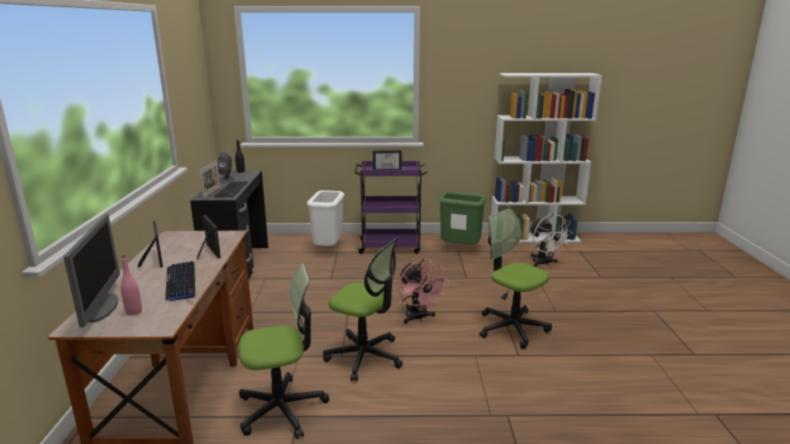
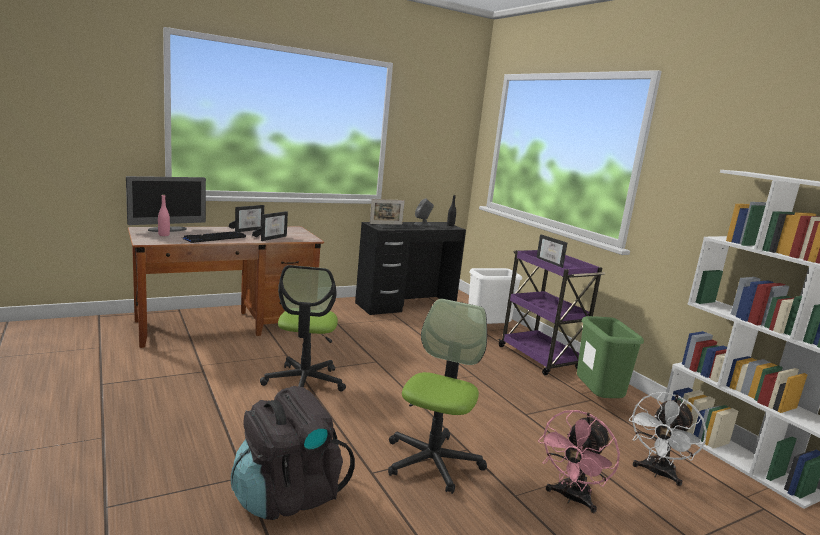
camera: 60 degrees right, 5 degrees down
(282, 409) = (210, 363): office chair -> none
(418, 318) = (398, 397): pink fan -> pink fan (571, 498)
(537, 397) = (287, 495): none -> black backpack

